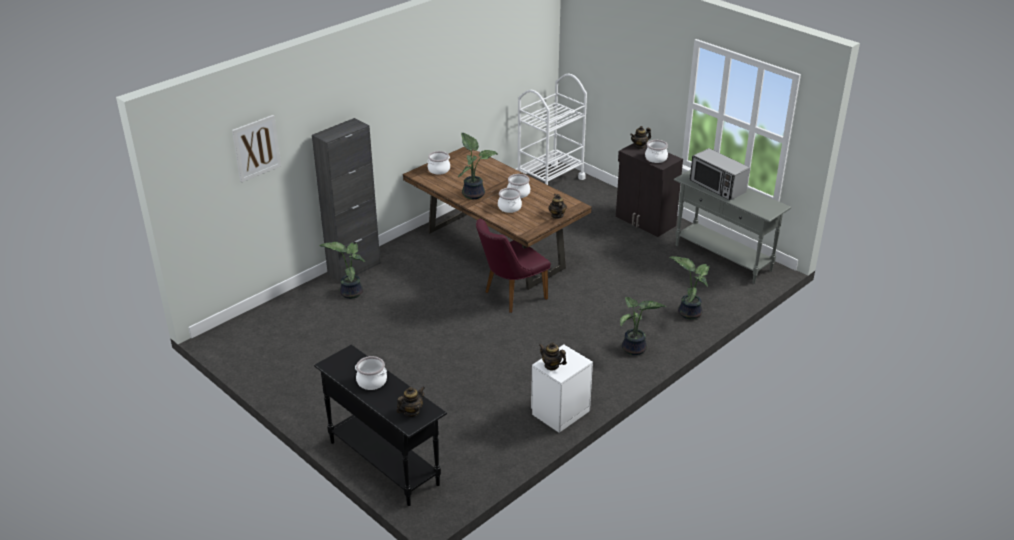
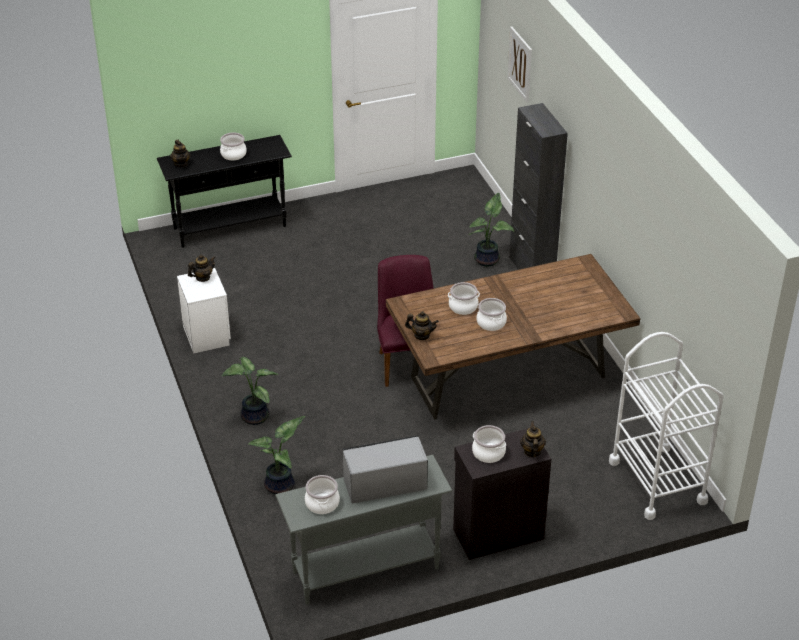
camera: 115 degrees right, 5 degrees up
(439, 170) = (585, 280): cooking pot -> cooking pot (322, 503)
(474, 194) = (511, 290): potted plant -> none

